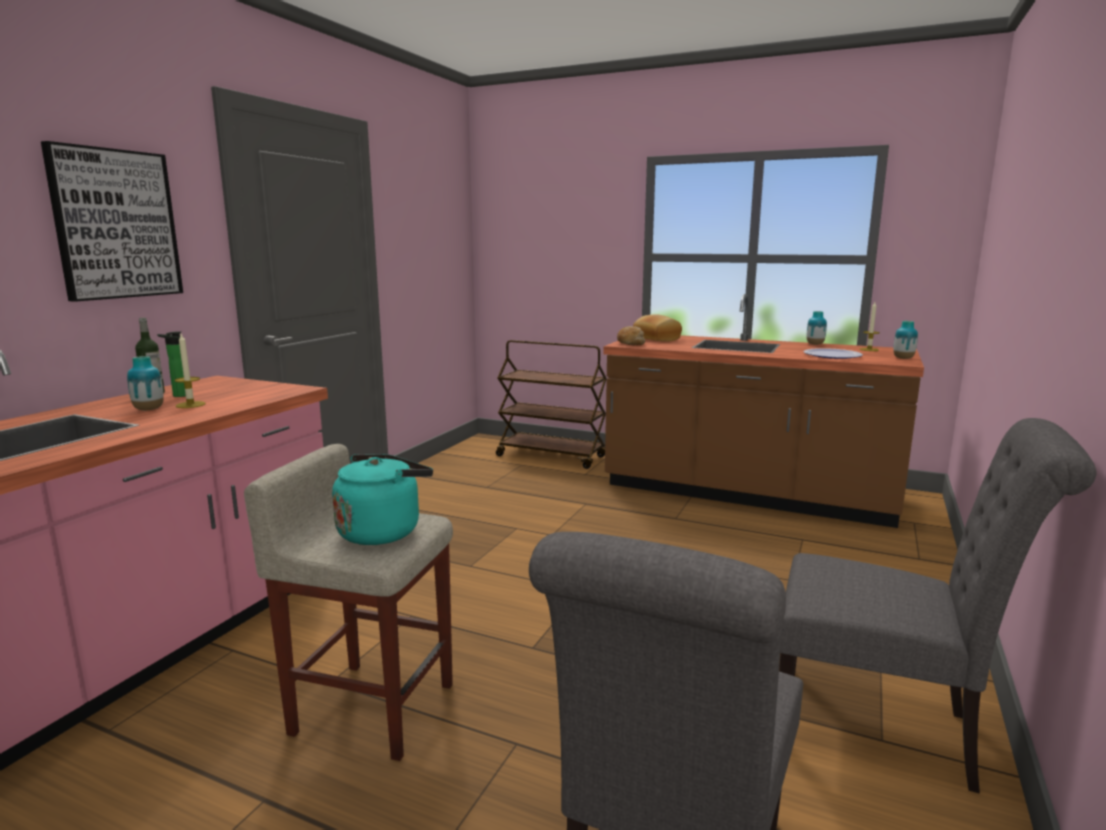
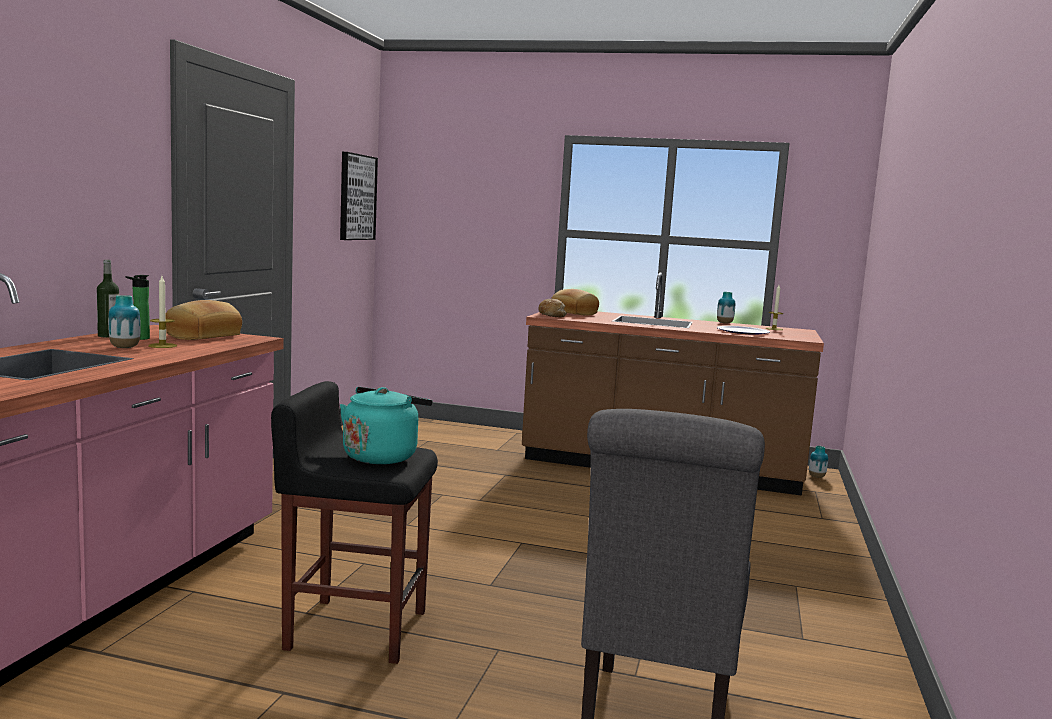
camera: 10 degrees left, 5 degrees down
(115, 224) = (84, 167): picture -> picture (356, 197)
(246, 389) = (202, 336): none -> bread
(371, 707) = (354, 629): beige stool -> black stool
(552, 456) = (458, 434): brown cart -> none
(886, 729) = (805, 632): grey chair -> none
(903, 358) = (805, 336): vase -> vase (816, 477)

